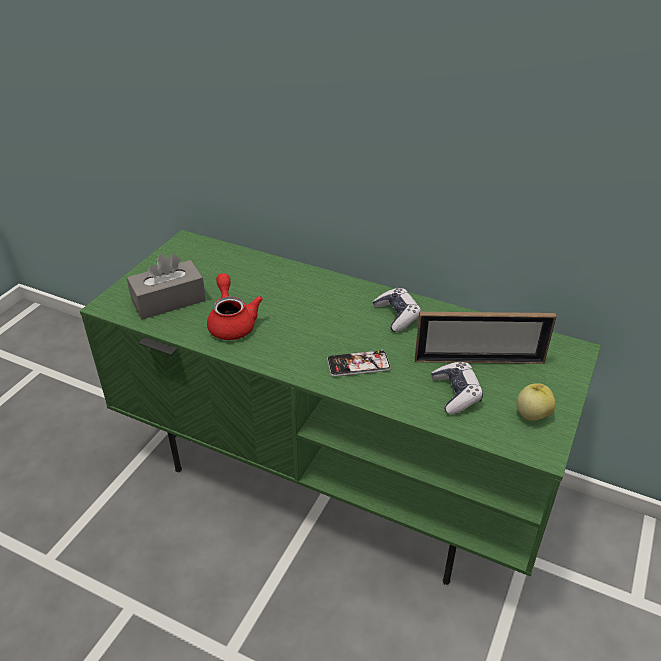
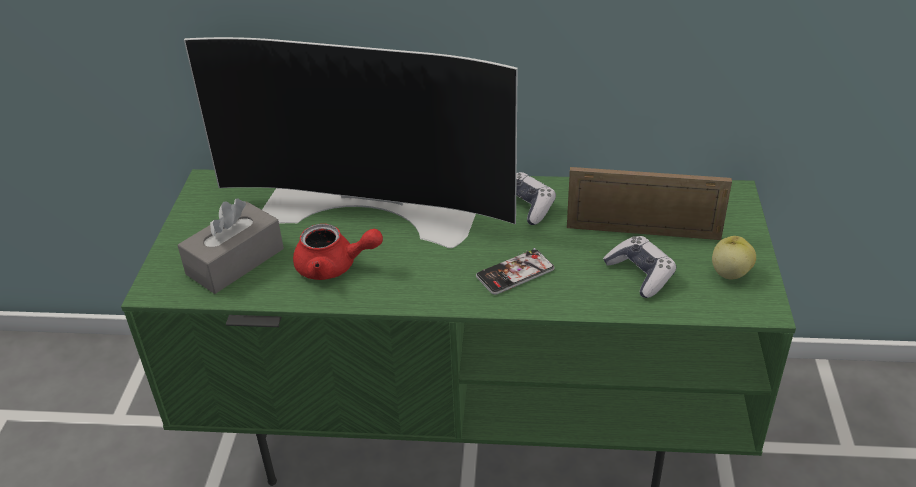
camera: 20 degrees left, 0 degrees up
(232, 323) = (334, 266): red teapot -> red teapot turned 135 degrees clockwise
(285, 287) = (372, 206): none -> television
(479, 361) = (643, 232): picture frame -> picture frame turned 150 degrees counterclockwise

